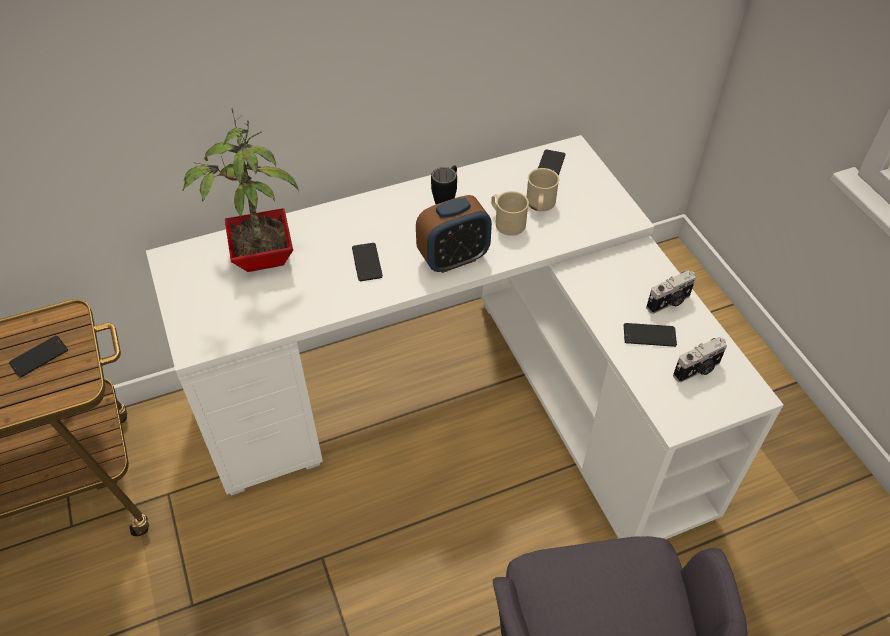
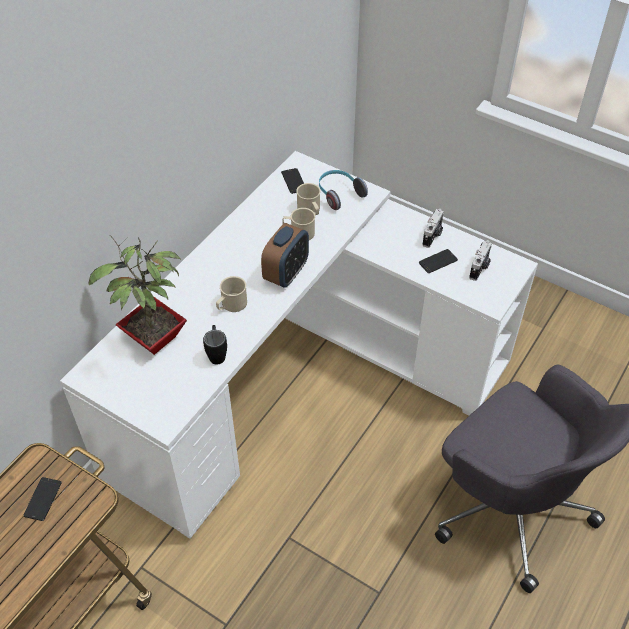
camera: 35 degrees left, 0 degrees up
(367, 262) = (231, 305): phone -> beige mug
(447, 199) = (245, 236): black mug -> black mug (217, 353)
(589, 202) = (339, 194): none -> headphones

